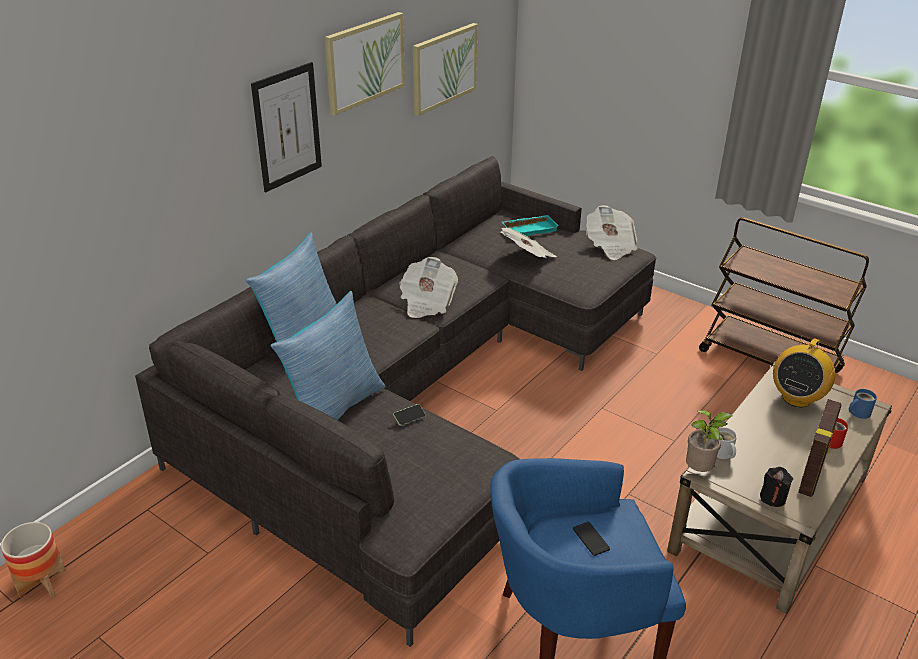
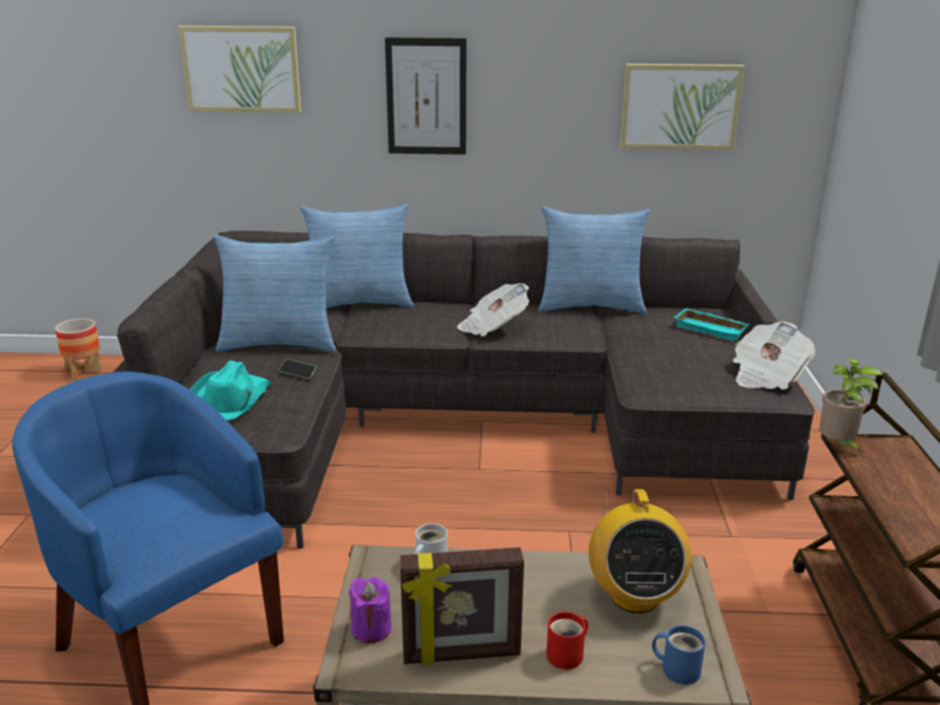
camera: 55 degrees right, 10 degrees down
(364, 62) = (545, 61): picture -> picture (242, 69)
(423, 467) = (229, 400): none -> turquoise hat
(440, 250) = (590, 306): none -> pillow
(527, 257) = (655, 343): newspaper -> none
(591, 539) = (165, 504): phone -> none
(700, 471) = (374, 556): potted plant -> potted plant (837, 447)
(772, 498) = (371, 629): black candle -> purple candle
(796, 398) = (634, 596): radio -> radio turned 90 degrees counterclockwise

